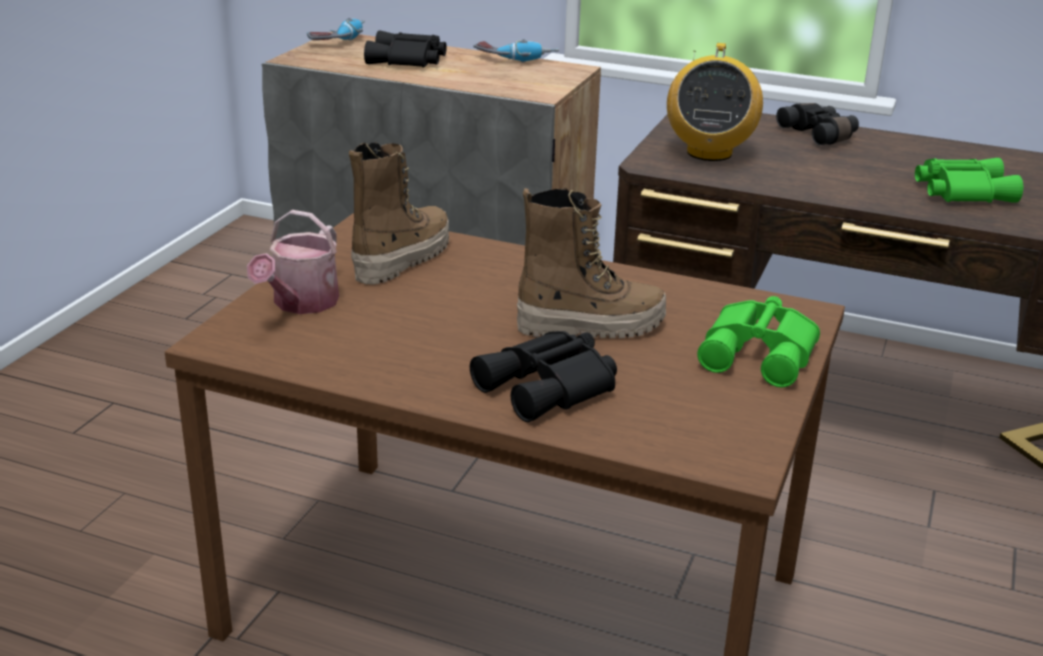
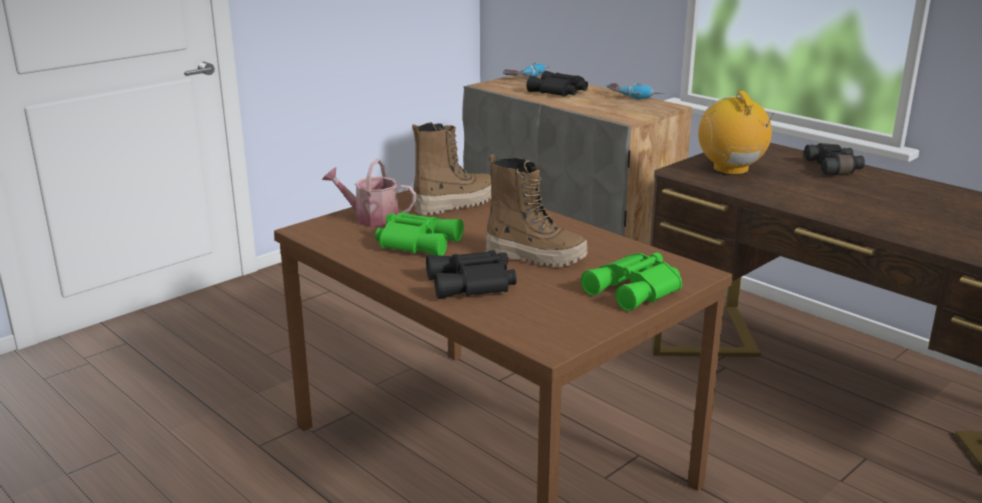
camera: 25 degrees right, 5 degrees down
(301, 304) = (371, 218): watering can -> watering can turned 60 degrees clockwise
(709, 152) = (731, 170): radio -> radio turned 135 degrees clockwise
(961, 191) = (911, 217): green binoculars -> green binoculars (418, 242)

